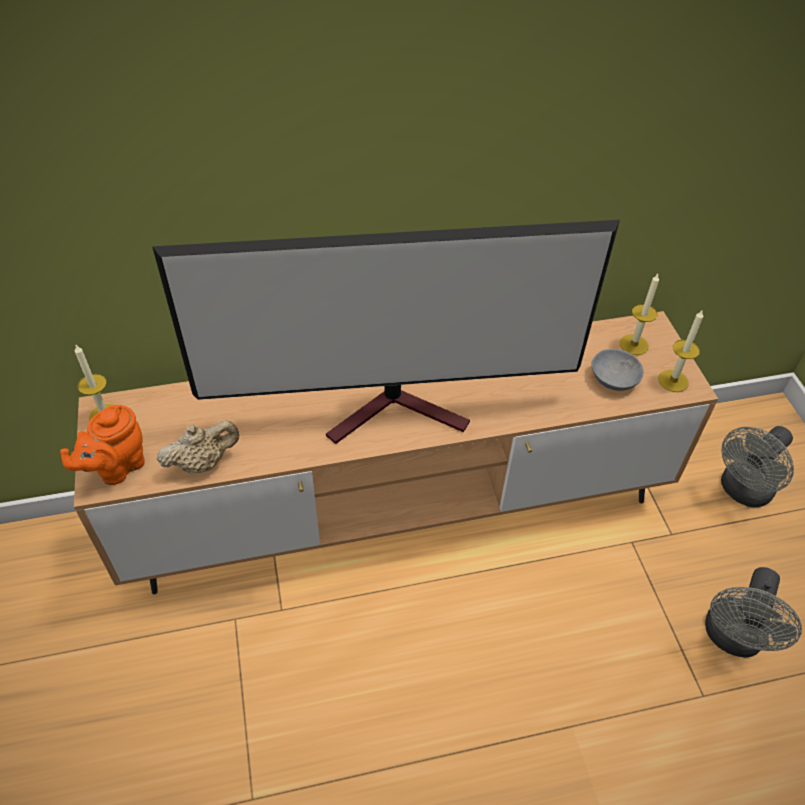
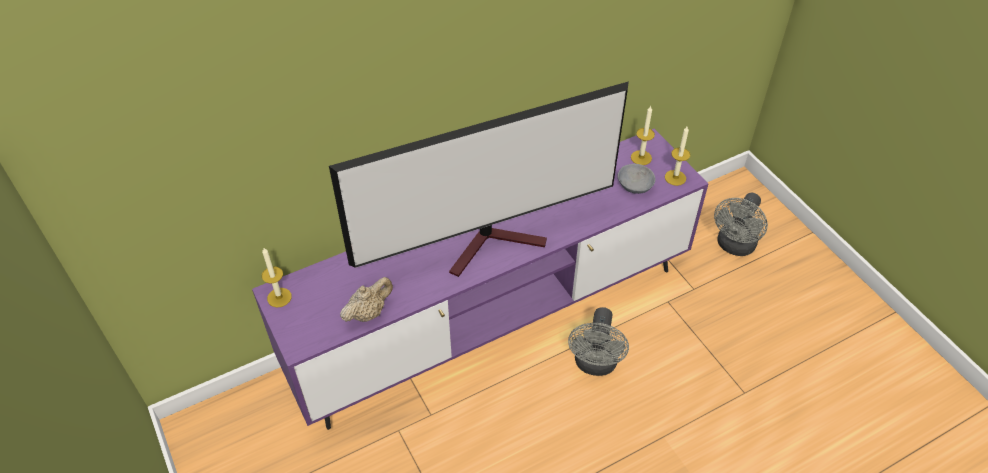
camera: 15 degrees left, 0 degrees up
(116, 467) = (306, 331): orange teapot -> none
(398, 512) = (492, 322): brown tv stand -> purple tv stand
(732, 639) = (753, 350): grey fan -> grey fan (595, 365)

